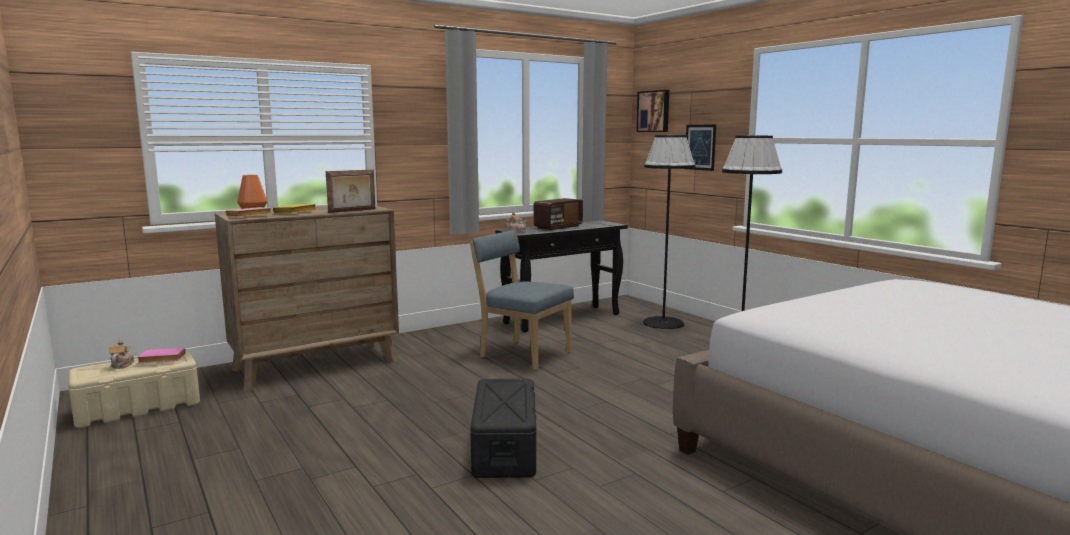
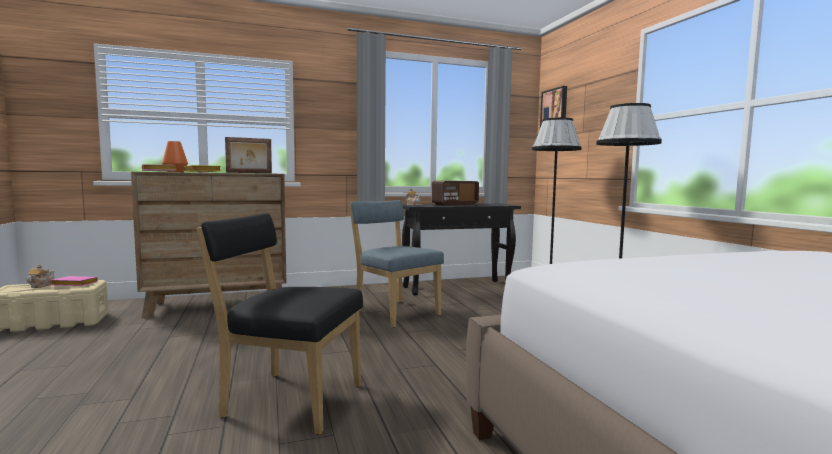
camera: 15 degrees right, 5 degrees down
(505, 447) = (288, 399): black storage box -> black chair
(700, 147) = (592, 134): picture -> none

